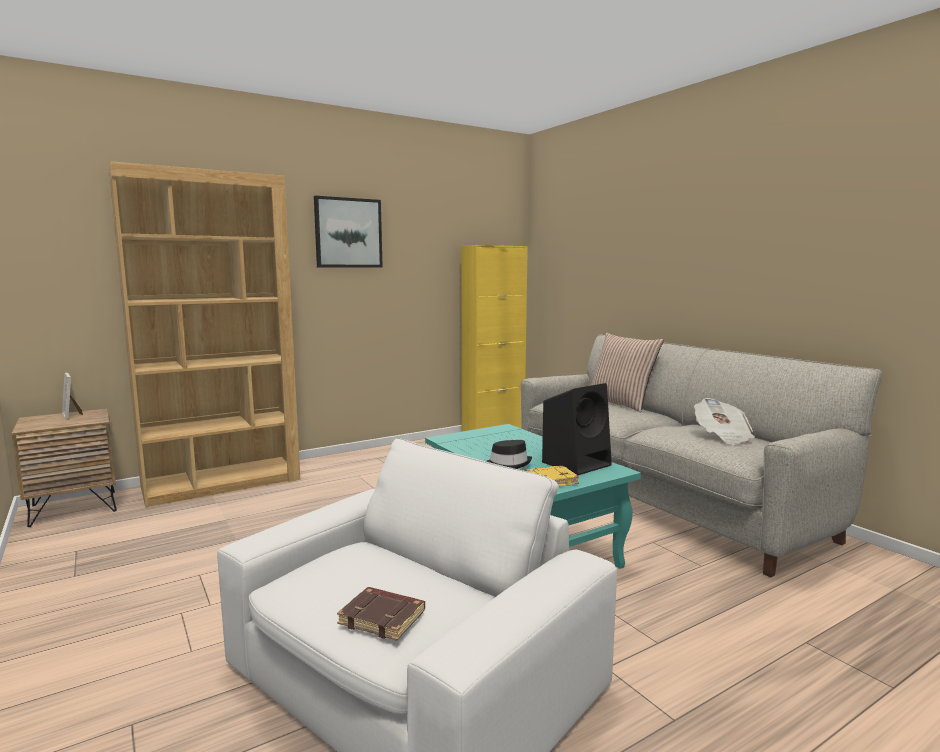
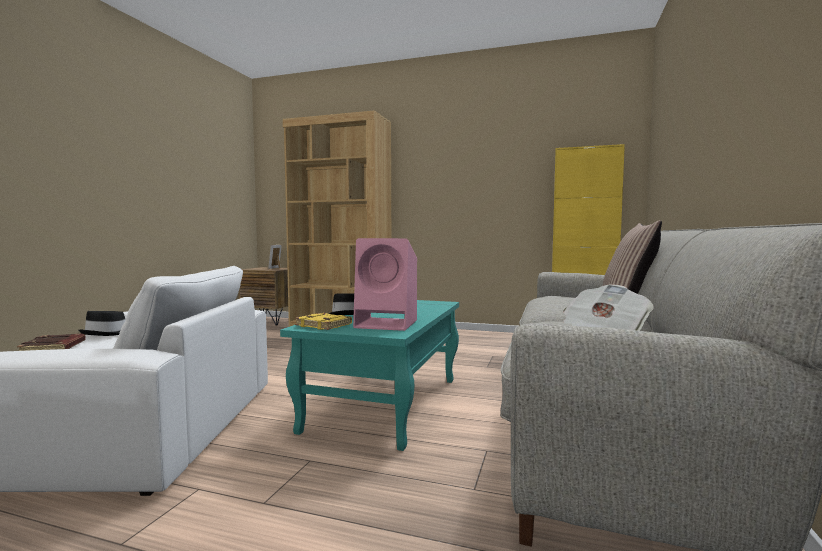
camera: 50 degrees right, 5 degrees down
(337, 580) = (108, 334): none -> black hat
(348, 233) = (448, 151): picture -> none
(577, 463) = (388, 324): black speaker -> pink speaker

